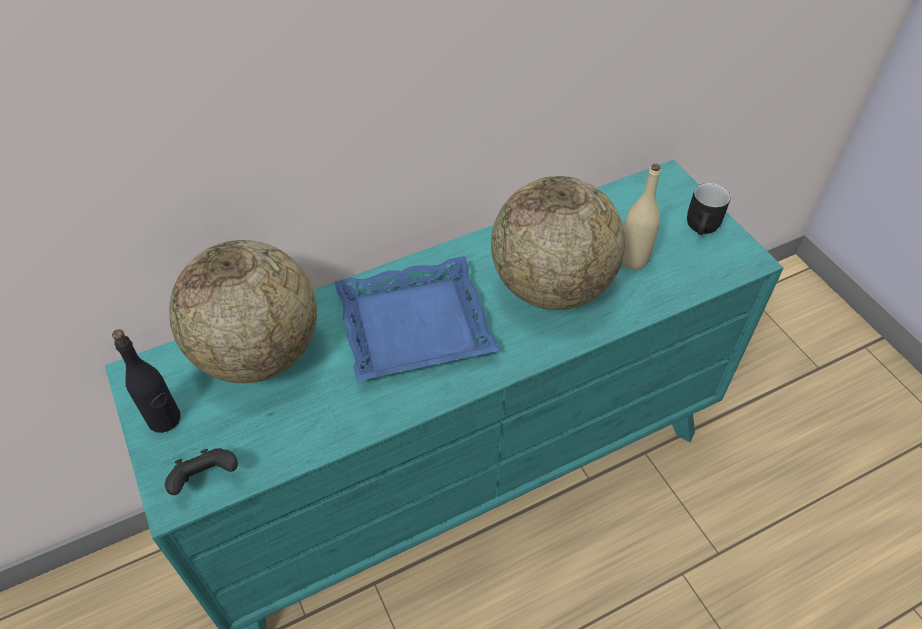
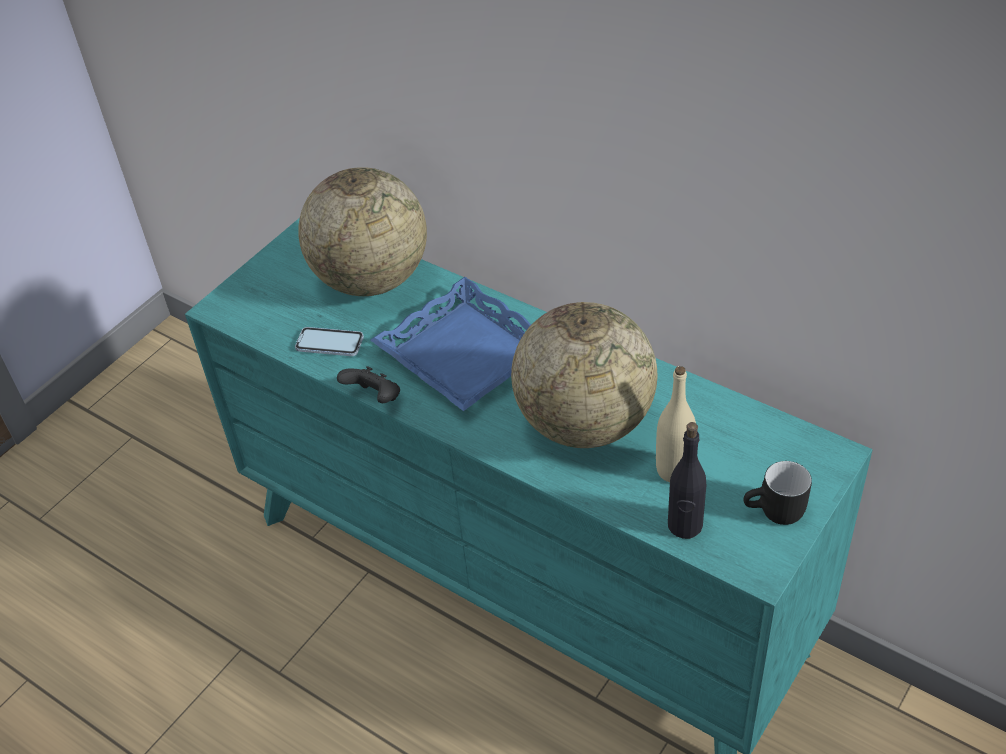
camera: 65 degrees right, 5 degrees down
(164, 419) = (280, 265): black bottle -> black bottle (685, 525)
(206, 479) = (244, 313): black game controller -> black game controller (374, 398)
(317, 420) = (329, 343): none -> phone

